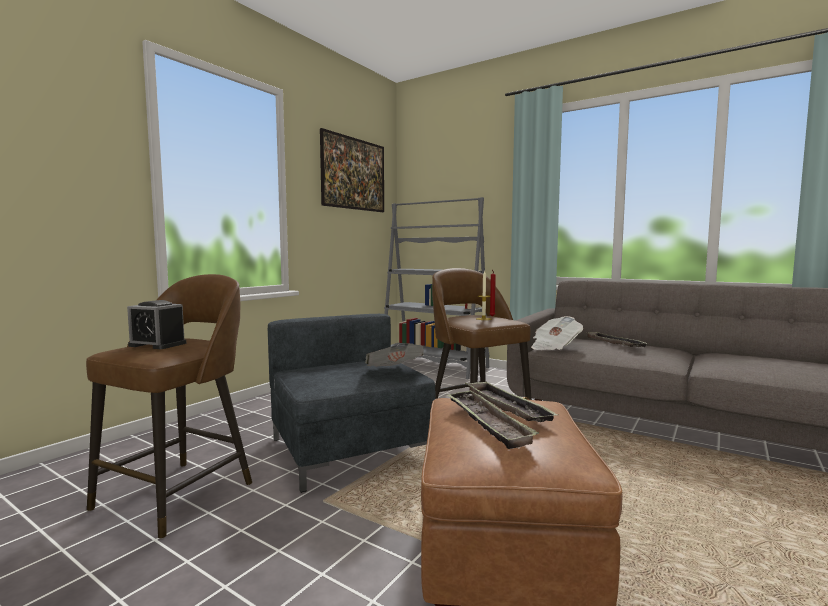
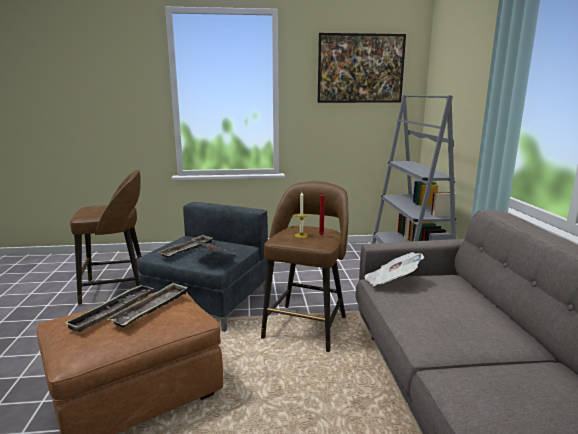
camera: 50 degrees right, 10 degrees up
(157, 344) = (103, 208): alarm clock -> none
(614, 343) = (453, 302): tray -> tray (187, 249)

